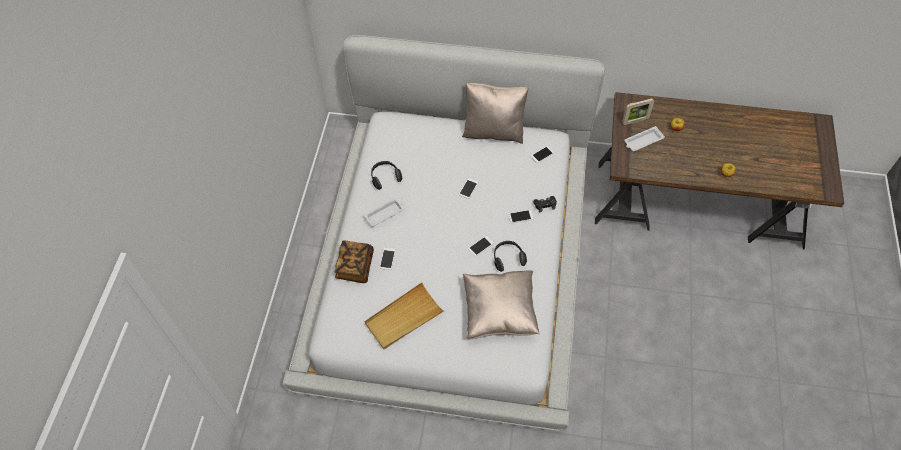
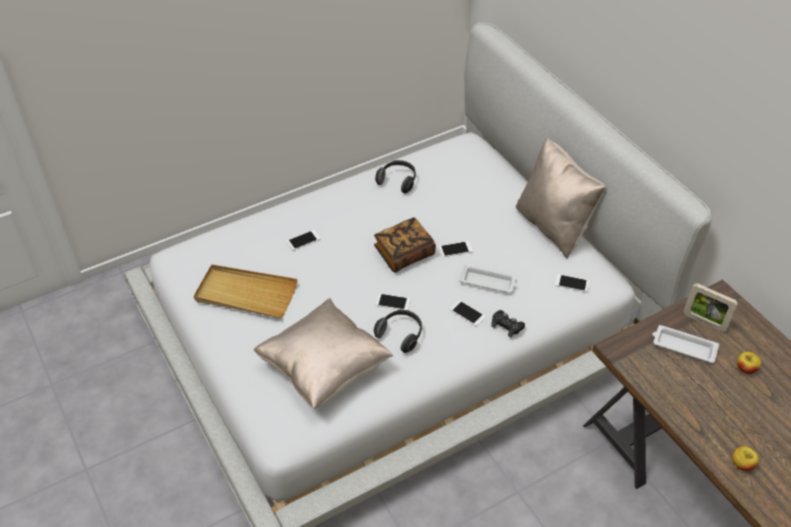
camera: 50 degrees right, 10 degrees down
(355, 267) = (271, 223): book -> book (404, 254)
(385, 213) = (355, 206): white tray -> white tray (488, 282)

